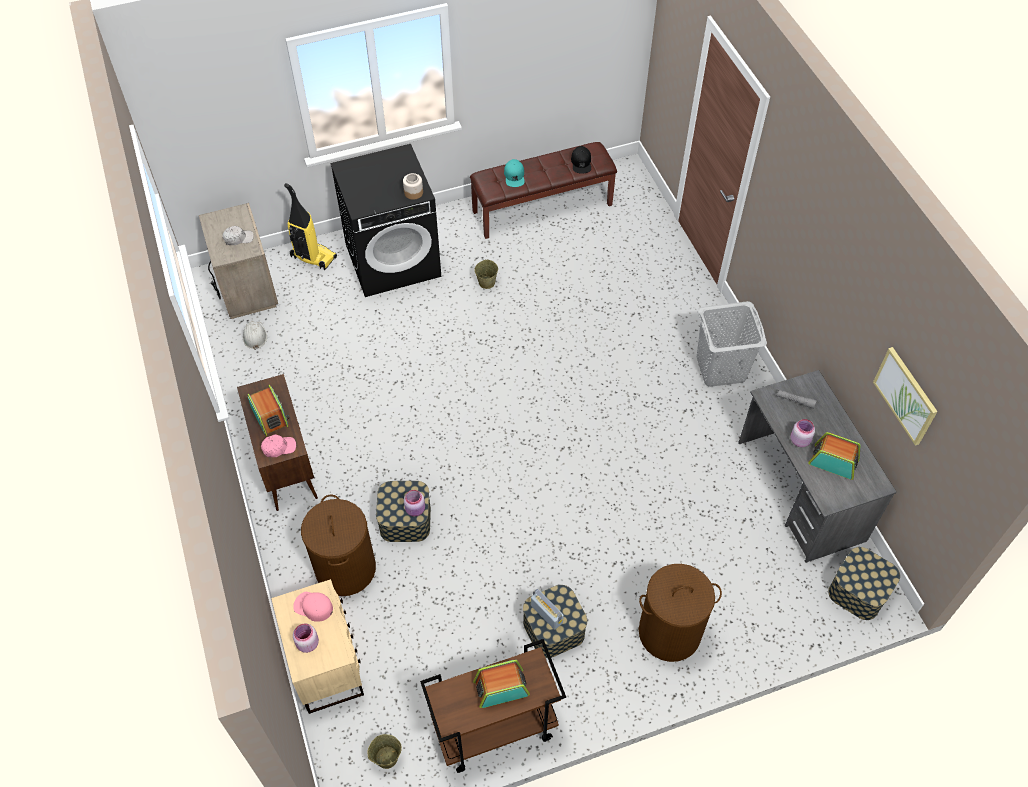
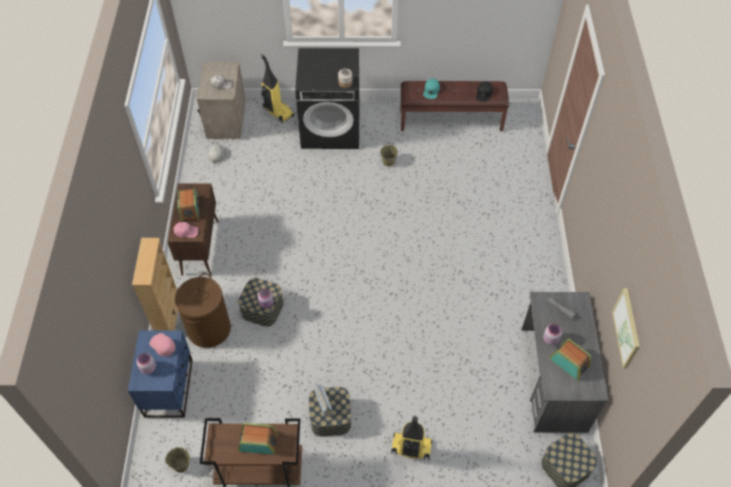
camera: 20 degrees right, 0 degrees up
(282, 570) = (168, 316): none -> beige bookcase
(326, 663) = (169, 388): beige nightstand -> blue nightstand
(669, 632) = (410, 448): brown laundry basket -> vacuum cleaner
(721, 369) = (532, 272): grey laundry basket -> none

